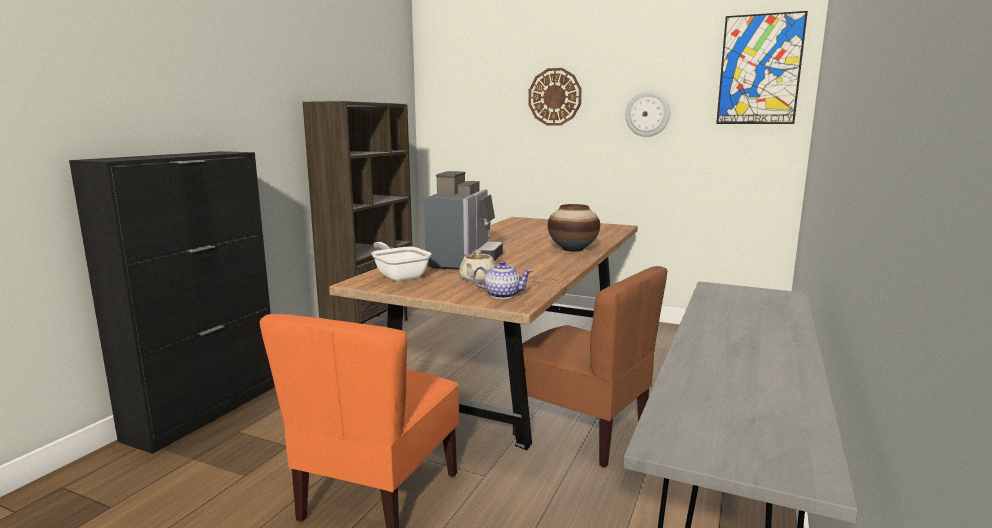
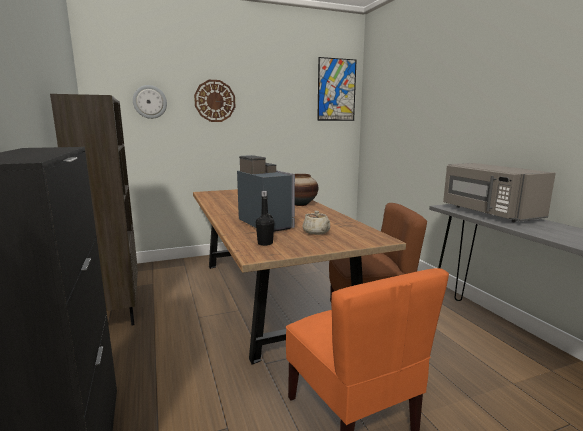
camera: 45 degrees left, 0 degrees up
(399, 276) = (265, 243): frying pan -> black bottle
(502, 295) = (359, 237): teapot -> none
(647, 114) = (279, 114): wall clock -> wall clock (150, 102)
(750, 310) = (488, 213): none -> grey microwave

